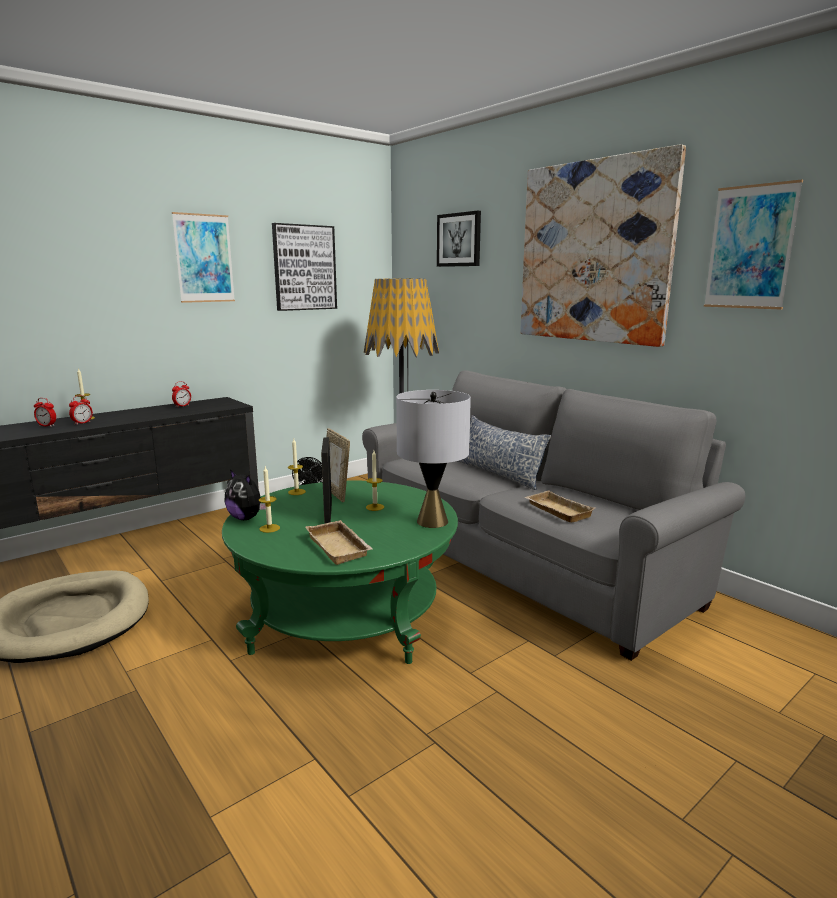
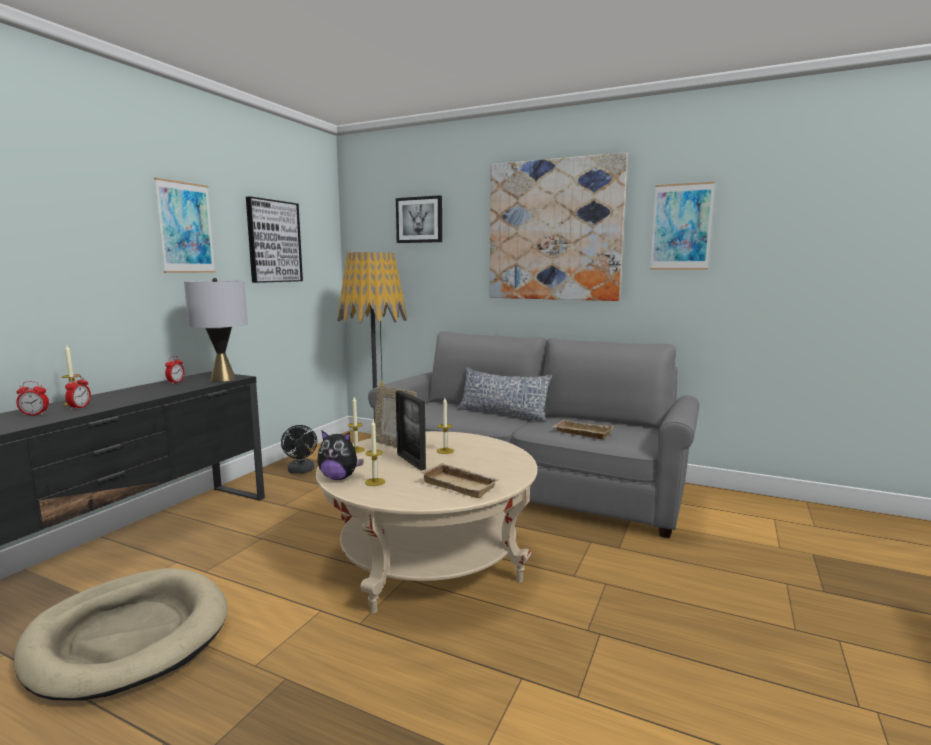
camera: 25 degrees left, 5 degrees down
(346, 614) = (429, 557): green coffee table -> beige coffee table
(432, 521) = (507, 454): grey table lamp -> grey table lamp (222, 379)

